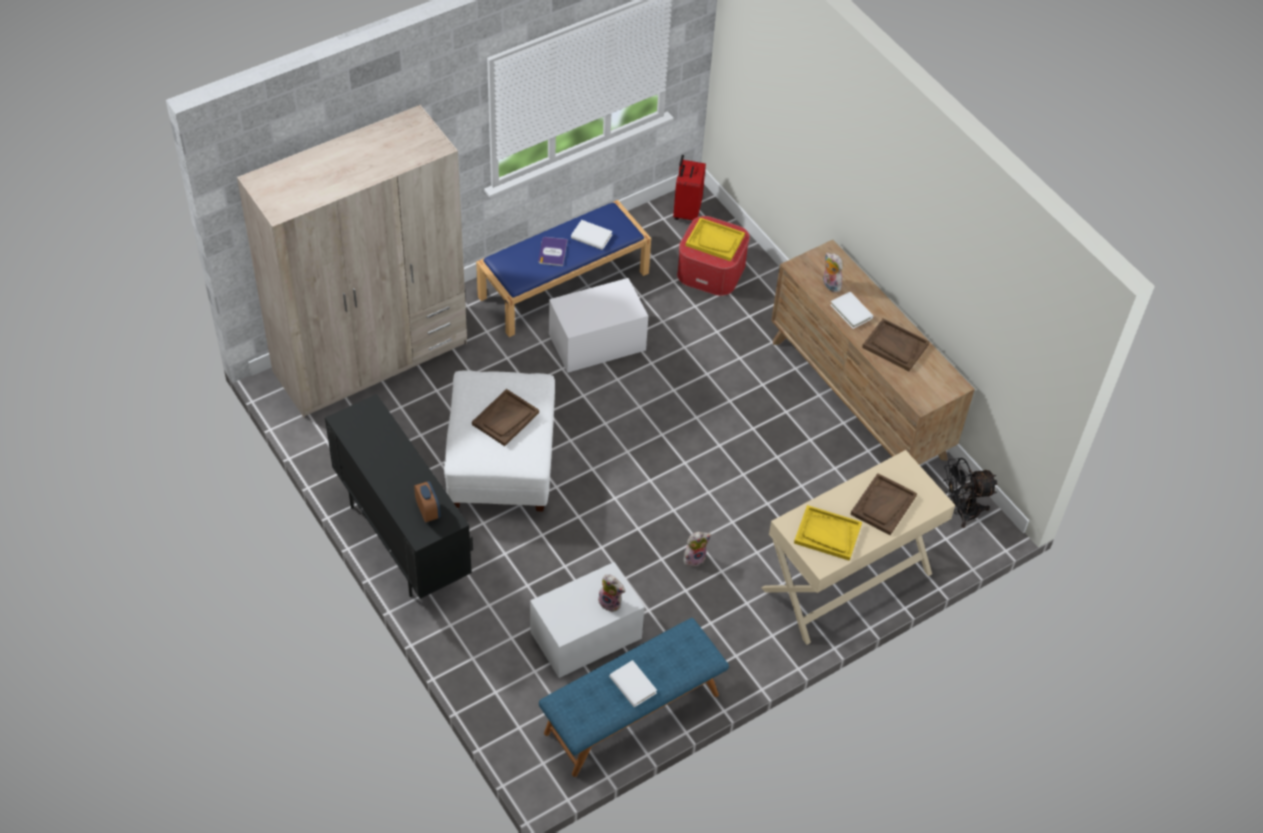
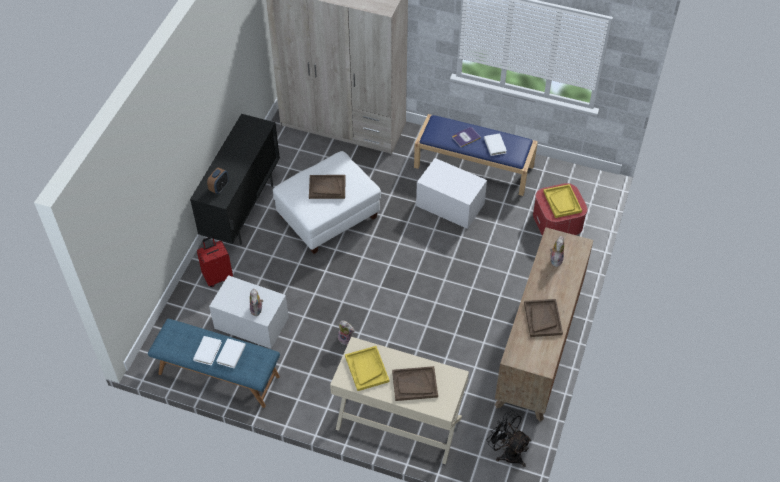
camera: 55 degrees right, 0 degrees up
(686, 211) = (587, 183): red suitcase -> red suitcase (218, 277)
(851, 312) = (546, 281): white book -> white book (231, 354)

